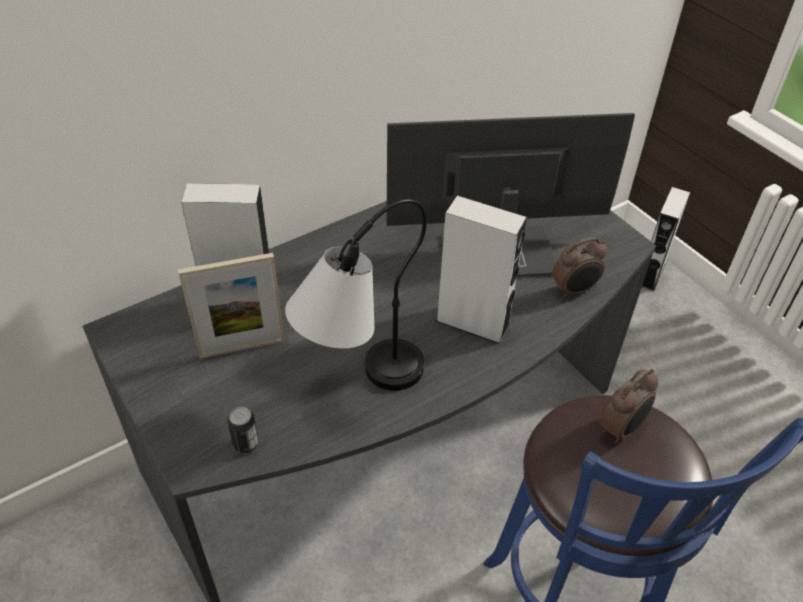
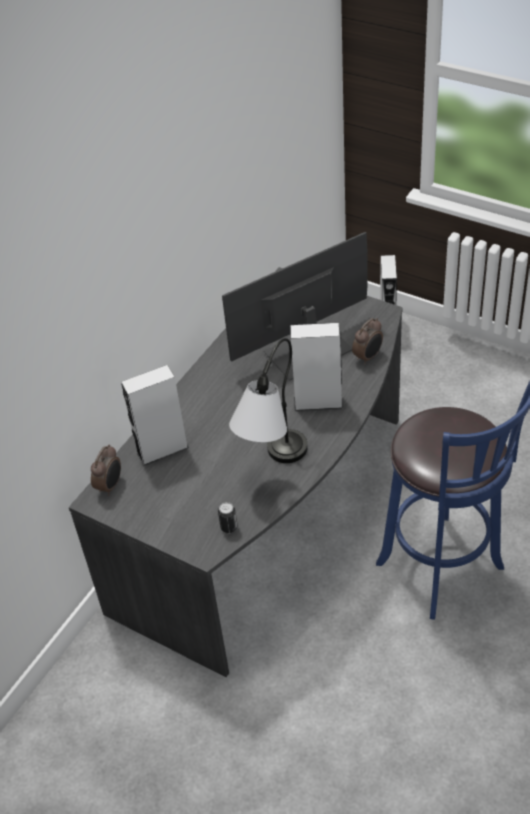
camera: 20 degrees left, 0 degrees up
(242, 348) = (185, 476): picture frame -> none
(621, 428) = (441, 425): alarm clock -> alarm clock (110, 486)

